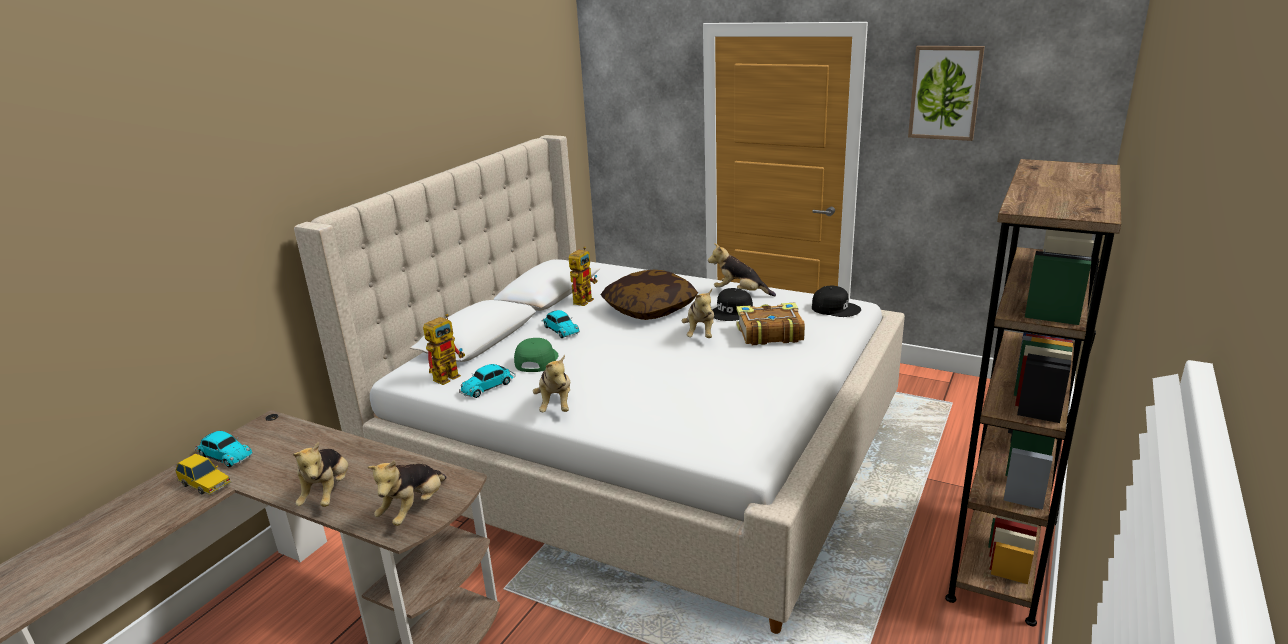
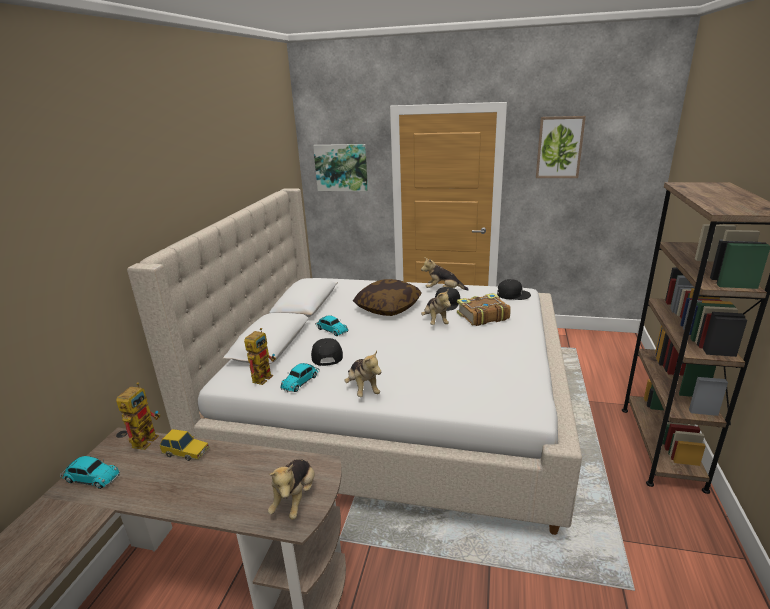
camera: 15 degrees left, 0 degrees up
(206, 483) = (83, 509): toy car -> toy car (186, 452)
(328, 493) = (208, 498): plush toy -> none
(535, 360) = (326, 355): green cap -> black cap
(584, 299) = (335, 305): toy robot -> toy robot (146, 437)
(637, 108) = (341, 167): none -> picture

